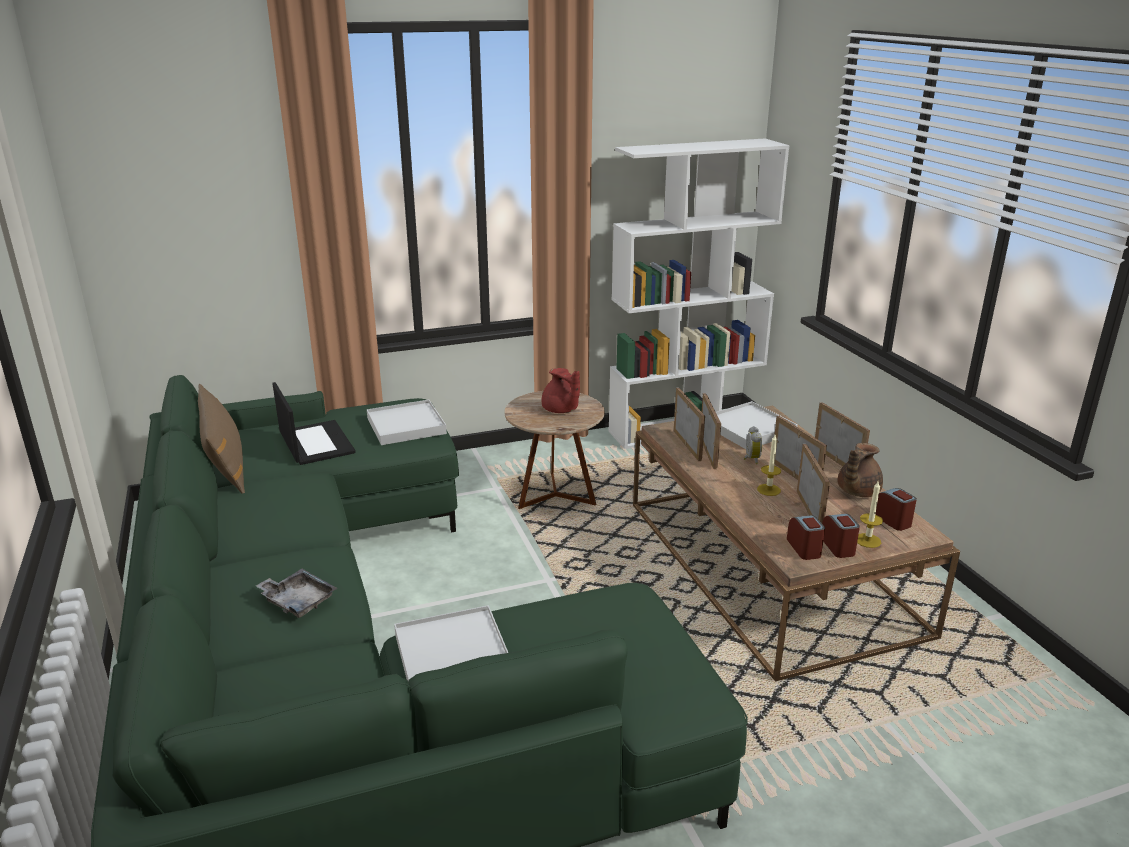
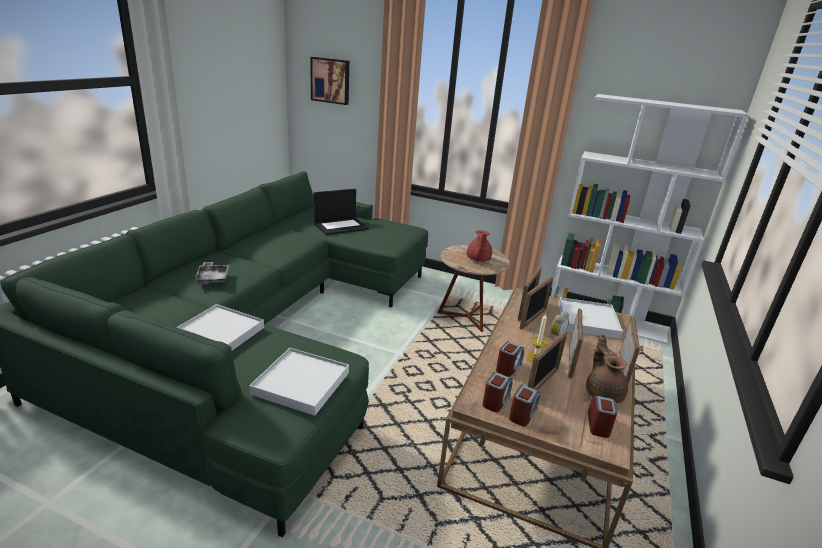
camera: 40 degrees right, 0 degrees up
(173, 201) = (330, 80): none -> picture
(225, 465) = (292, 220): brown pillow -> none
(315, 443) = (341, 226): laptop -> laptop turned 45 degrees clockwise
(406, 426) = (391, 236): white tray -> white tray (301, 383)
(765, 512) = (508, 367): none -> alarm clock
(856, 491) = (603, 393): brown teapot -> brown teapot turned 90 degrees clockwise
(867, 540) = (553, 424): candle -> none

